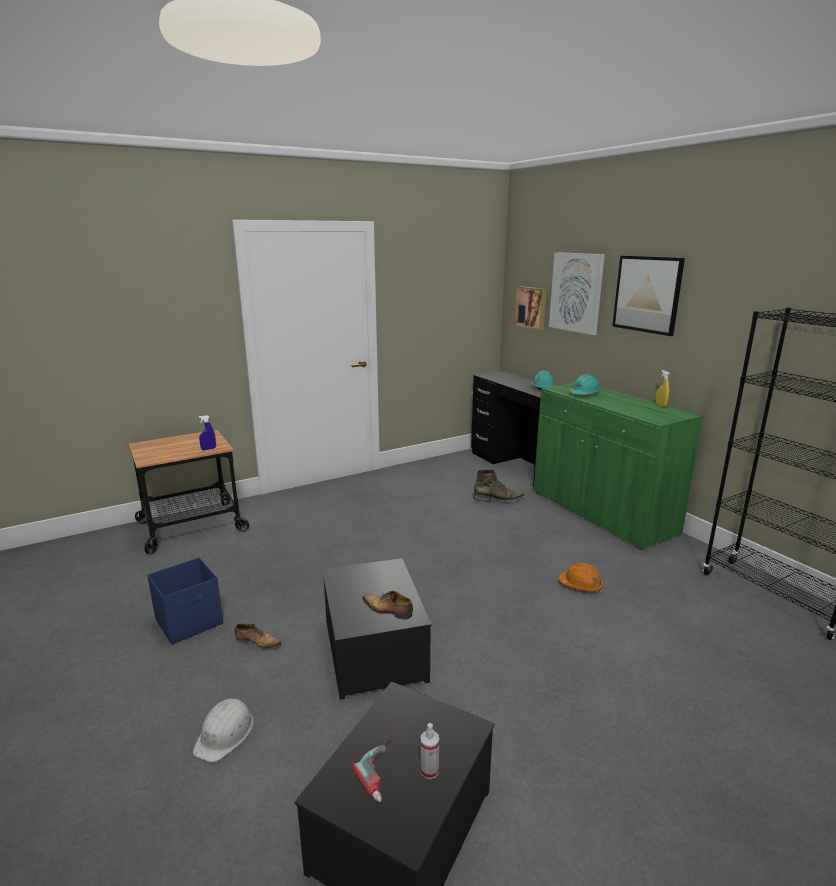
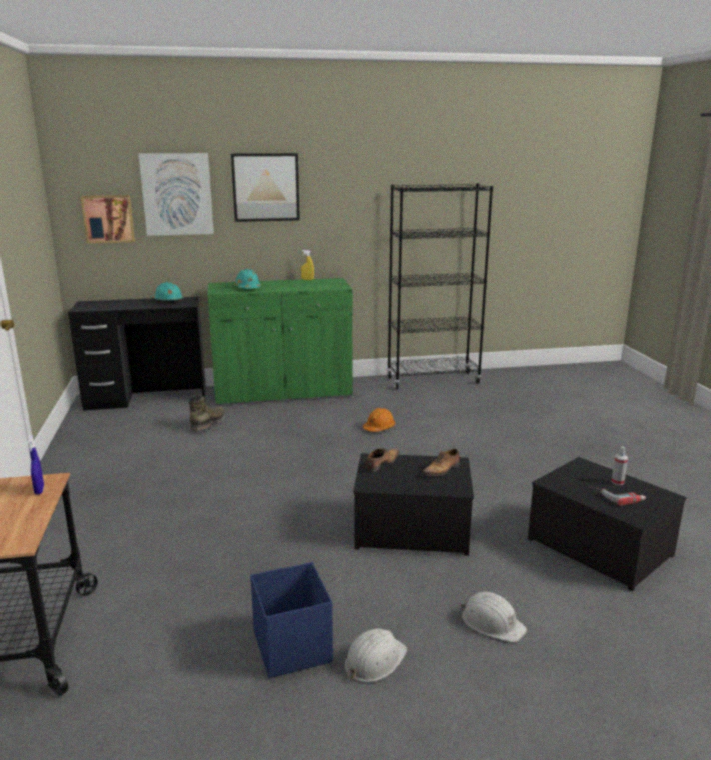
camera: 70 degrees left, 0 degrees up
(173, 666) = (374, 660): none -> white hard hat
(257, 642) = (363, 595): shoe -> shoe (381, 464)

